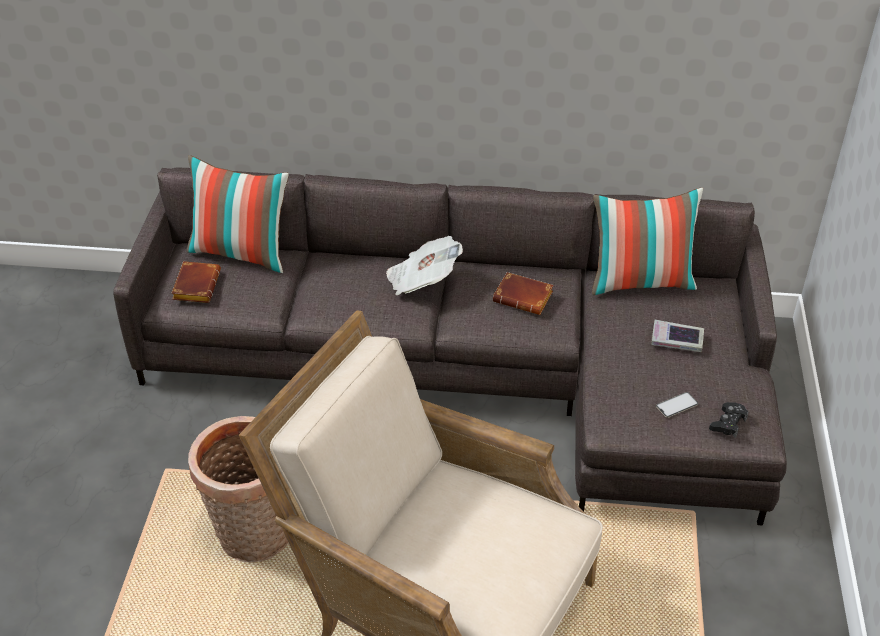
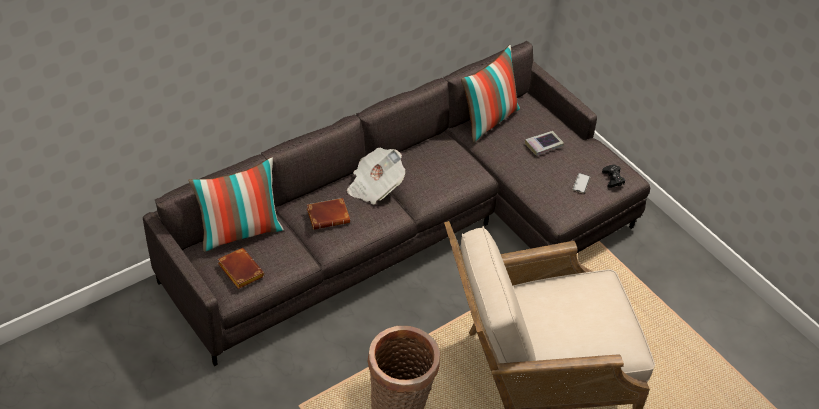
camera: 45 degrees left, 5 degrees up
(524, 297) = (442, 164): brown book -> brown book (329, 215)

